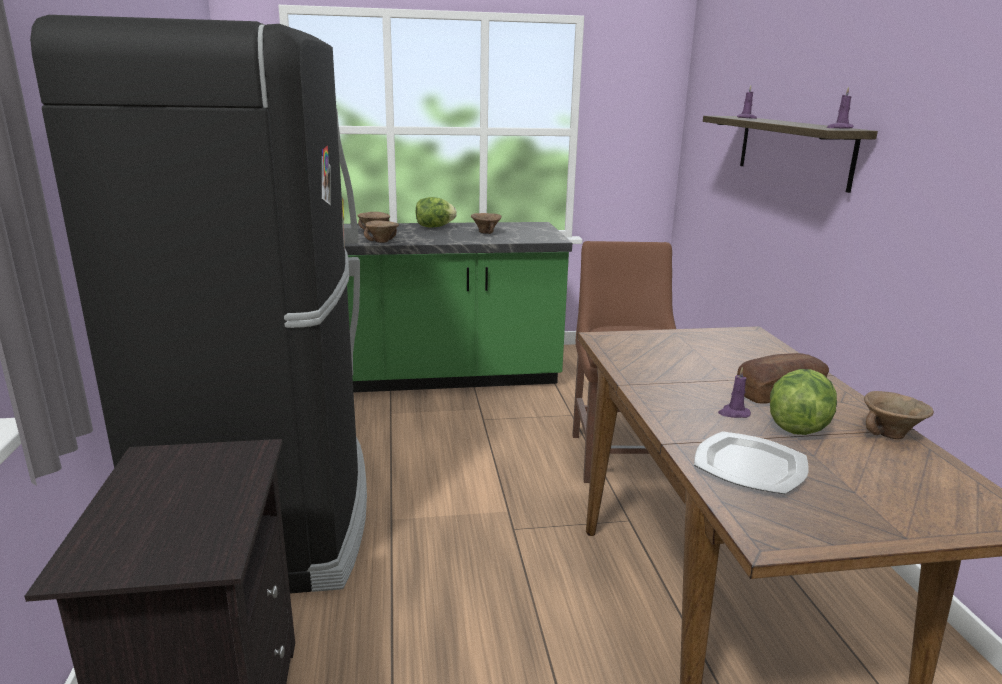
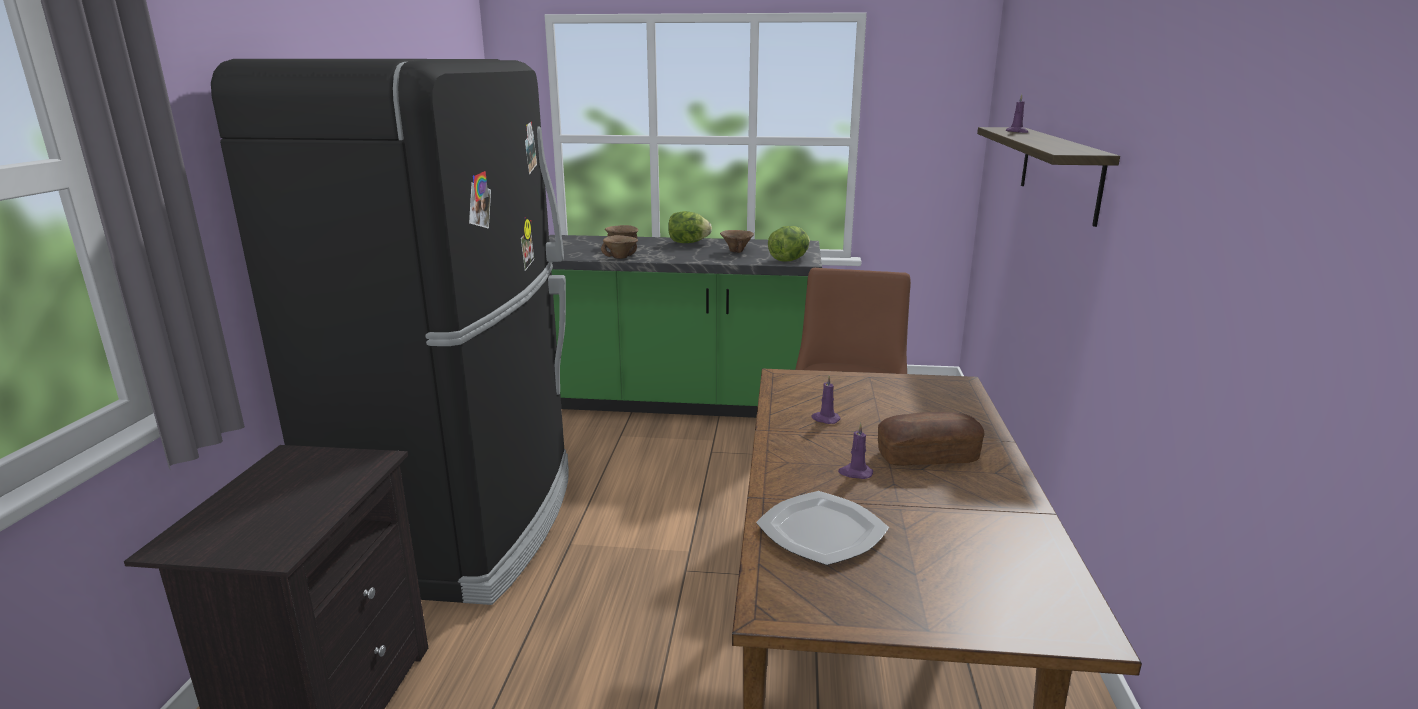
camera: 15 degrees right, 0 degrees up
(798, 426) = (916, 495): lettuce -> lettuce (789, 260)
(839, 128) = (1078, 151): purple candle -> purple candle (825, 419)
(890, 435) = (1019, 517): brown bowl -> none

